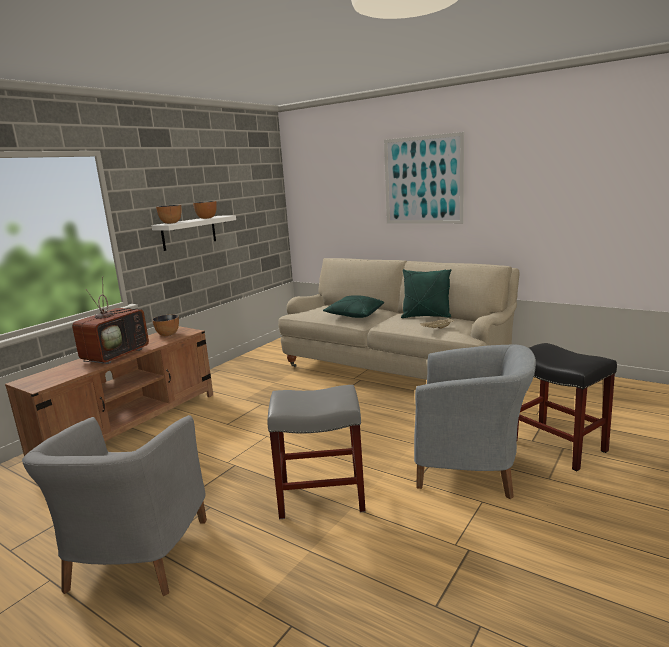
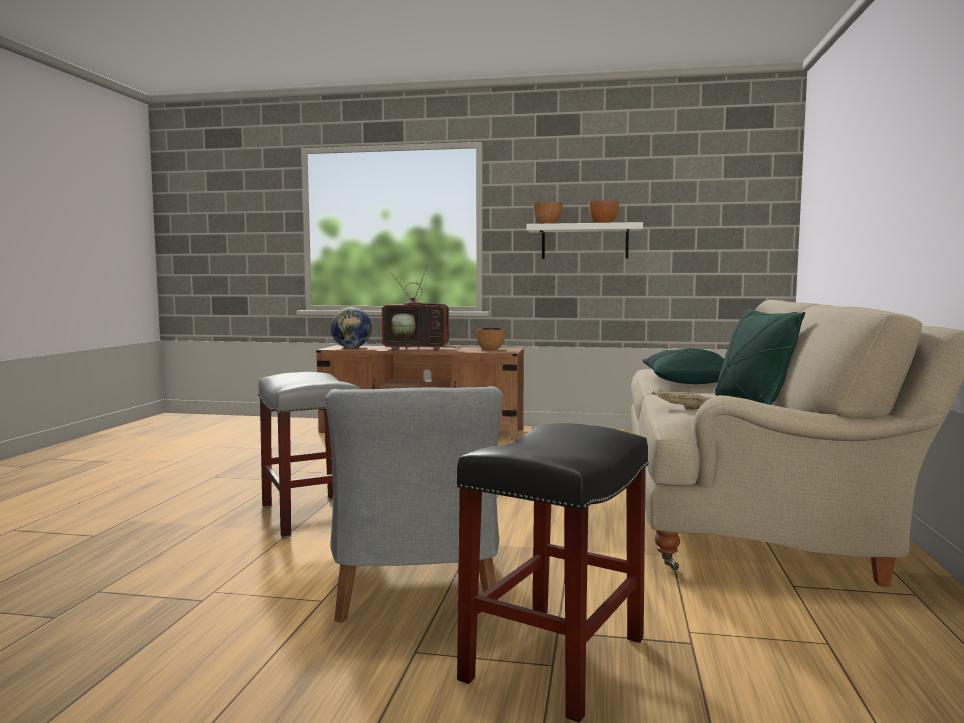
camera: 65 degrees right, 10 degrees down
(53, 378) = (351, 348): none -> globe
(136, 558) = (201, 475): grey armchair -> none
(423, 180) = (899, 143): picture -> none

